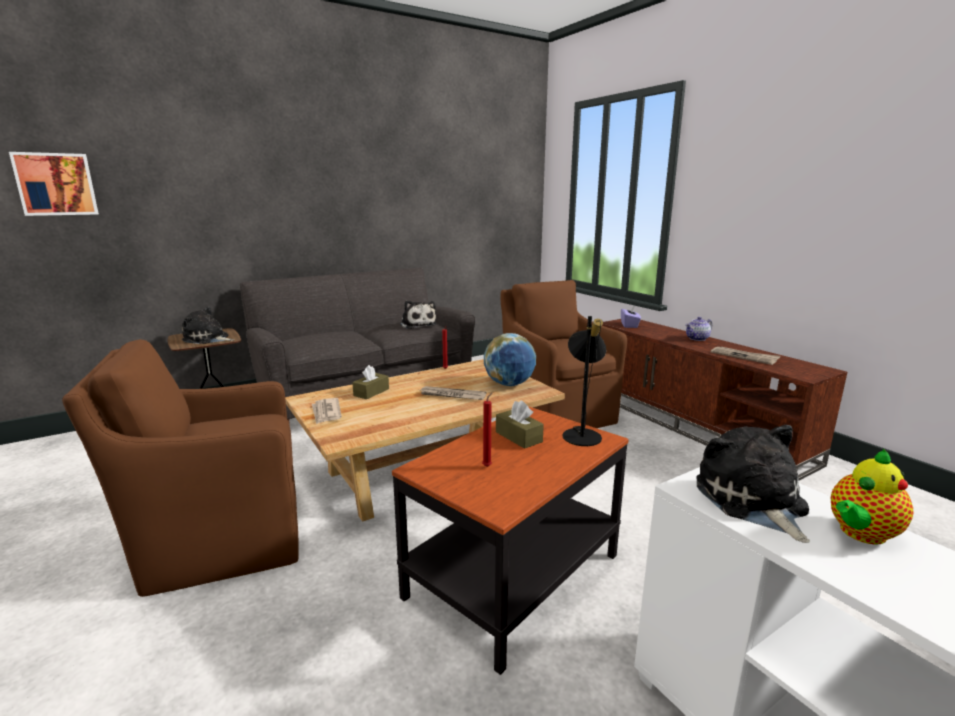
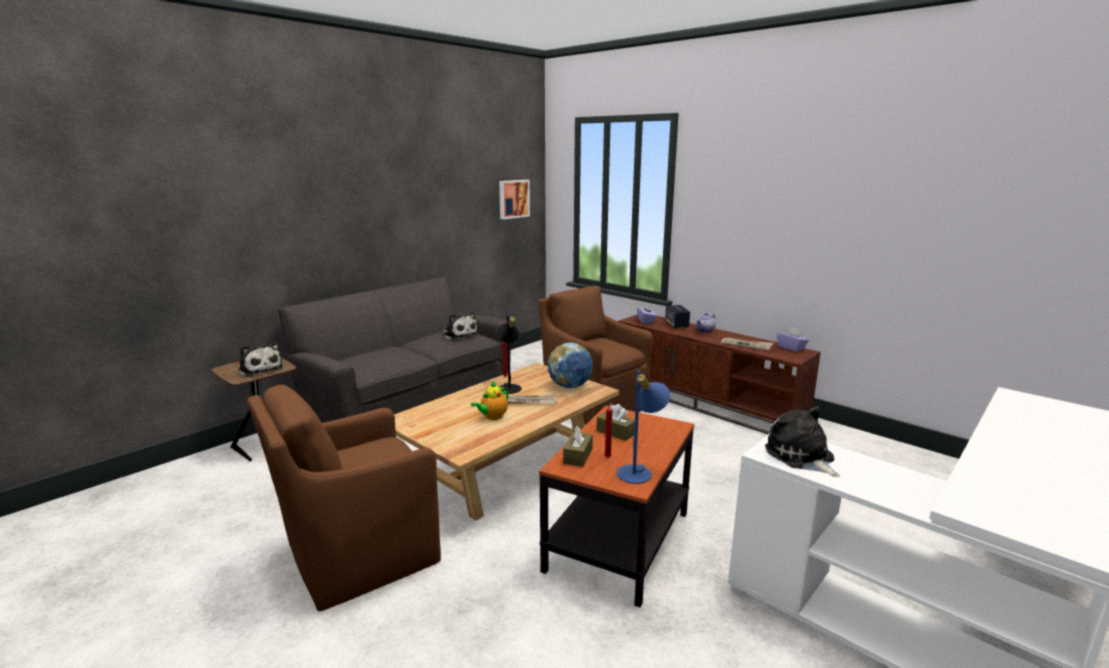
camera: 15 degrees left, 0 degrees up
(56, 184) = (94, 225): picture -> picture (513, 199)
(208, 339) = (260, 369): plush toy -> plush toy turned 135 degrees counterclockwise
(326, 413) = (430, 430): newspaper -> none
(371, 392) = (455, 406): brown tissue box -> brown tissue box (578, 456)
(517, 490) = (639, 472): none -> blue table lamp
(582, 433) = (660, 424): black table lamp -> black table lamp (509, 387)
(664, 331) = (676, 325): none -> speaker
(805, 364) = (791, 348): none -> purple tissue box
(860, 534) = (863, 467): teapot -> teapot (492, 417)

